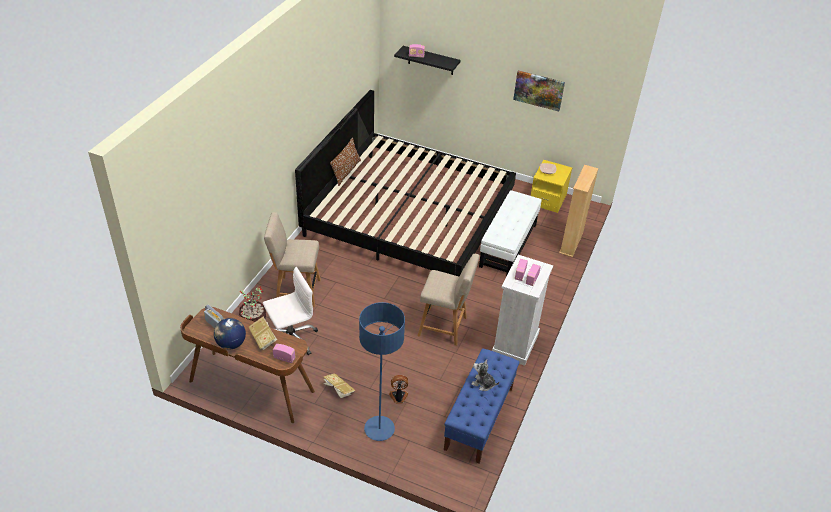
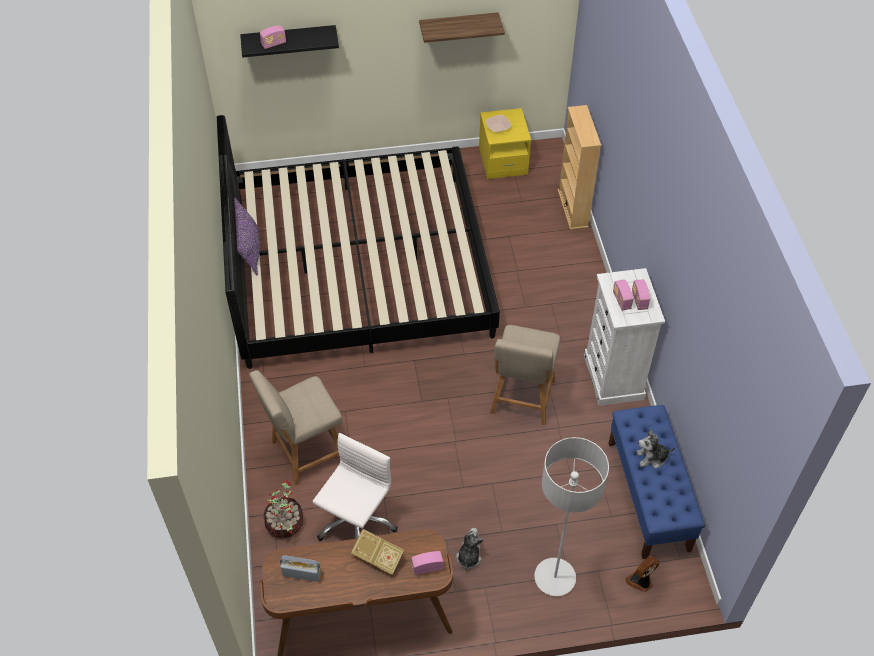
camera: 30 degrees left, 10 degrees up
(231, 344) = (345, 589): globe -> none
(338, 390) = (468, 556): book -> plush toy
(346, 172) = (249, 249): brown pillow -> purple pillow
(379, 429) = (555, 578): blue floor lamp -> grey floor lamp
(398, 397) = (543, 523): fan -> fan (641, 581)
(445, 327) = (522, 400): beige chair -> beige chair turned 120 degrees clockwise
(507, 245) = (506, 249): white ottoman -> none
(539, 90) = (458, 27): picture -> shelf

